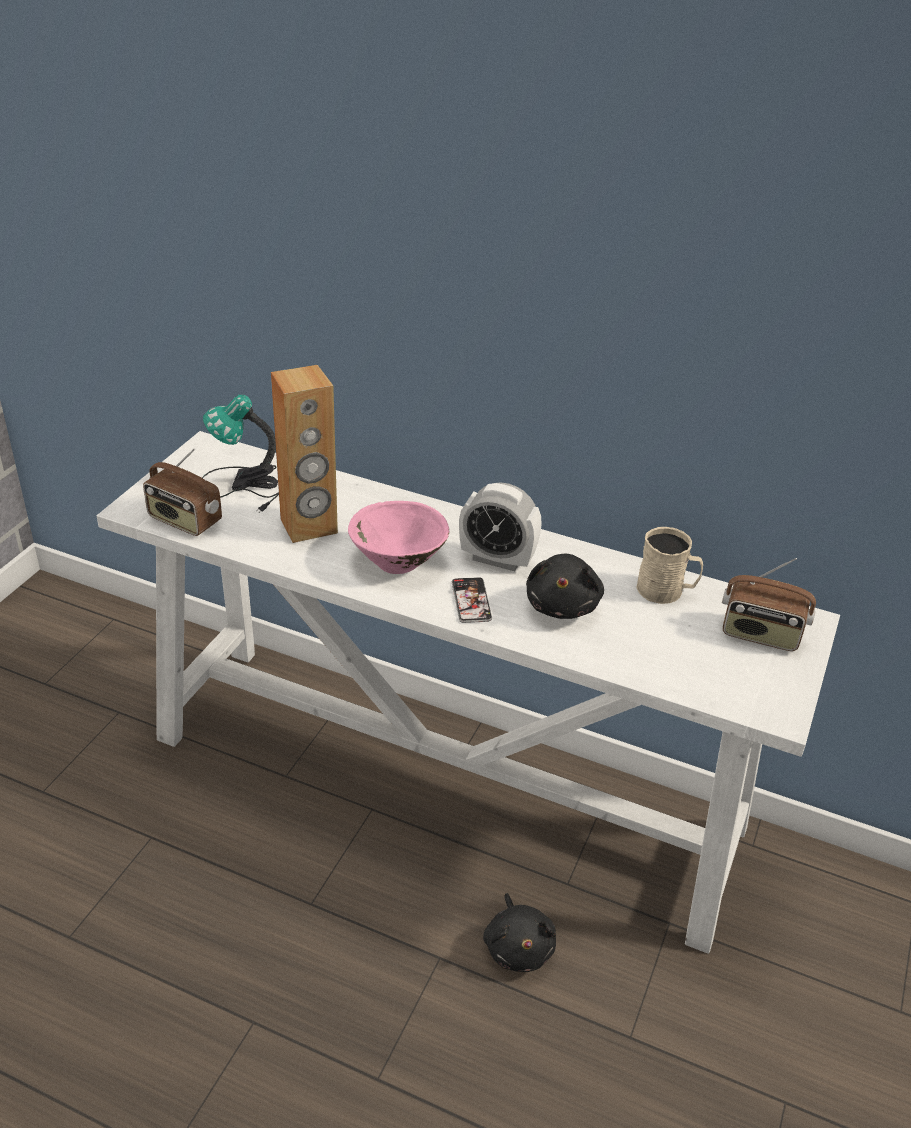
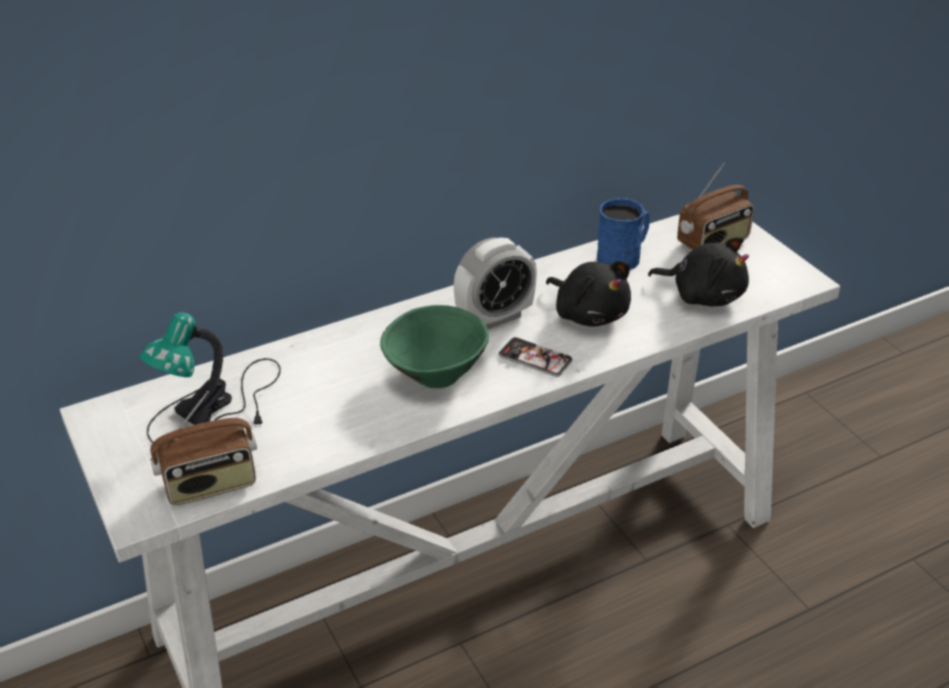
camera: 50 degrees left, 0 degrees up
(309, 526) = (322, 404): brown speaker -> none
(399, 561) = (437, 373): pink bowl -> green bowl
(518, 947) = (683, 627): black plush toy -> black plush toy (703, 295)
(666, 590) = (623, 257): beige mug -> blue mug

